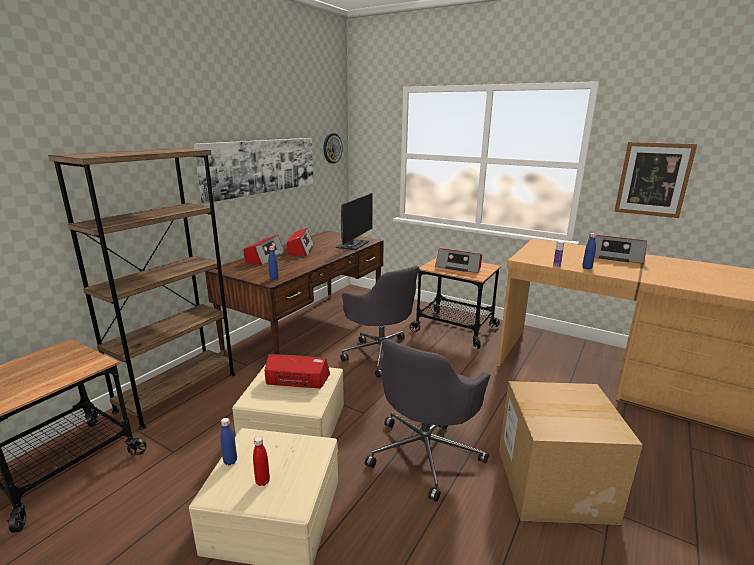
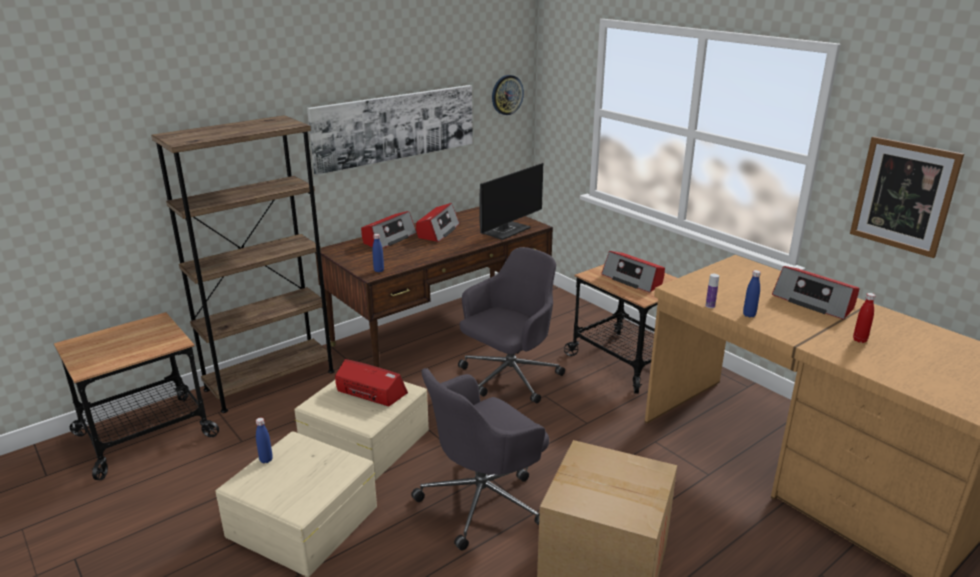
camera: 20 degrees right, 5 degrees up
(262, 481) = (283, 484): red bottle -> red bottle (859, 340)
(381, 354) = (509, 377): grey office chair -> grey office chair turned 120 degrees counterclockwise

